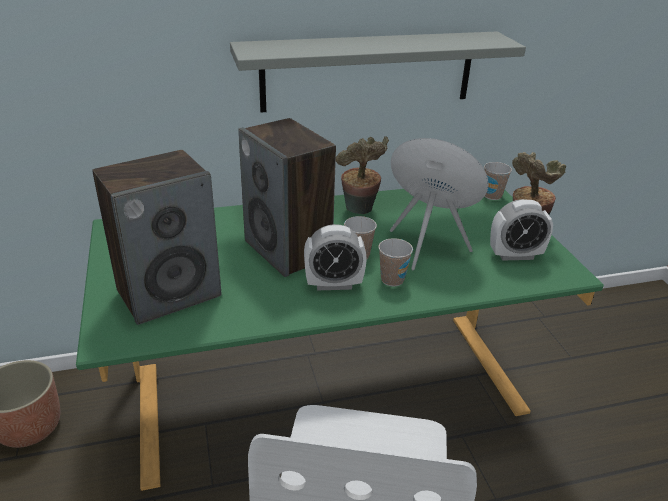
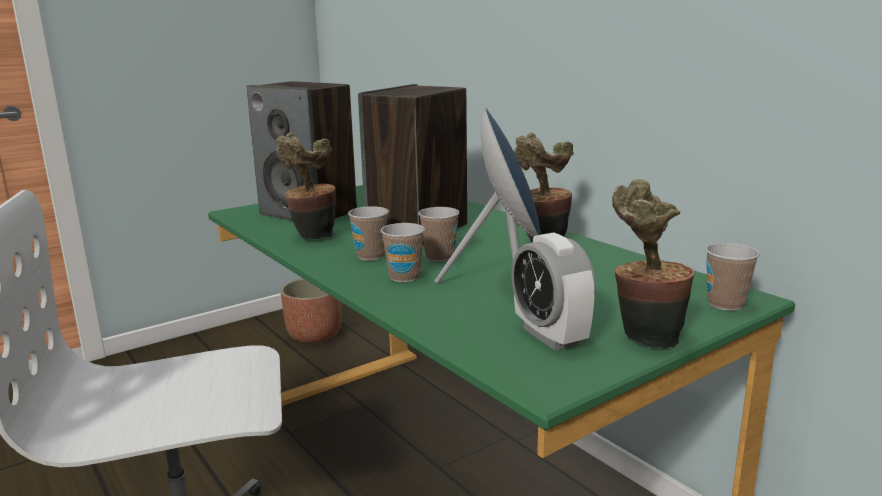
camera: 70 degrees right, 15 degrees down
(256, 305) = (312, 238): none -> potted plant
(333, 284) = (370, 256): alarm clock -> cup
(368, 71) = (614, 66): grey shelf -> none

